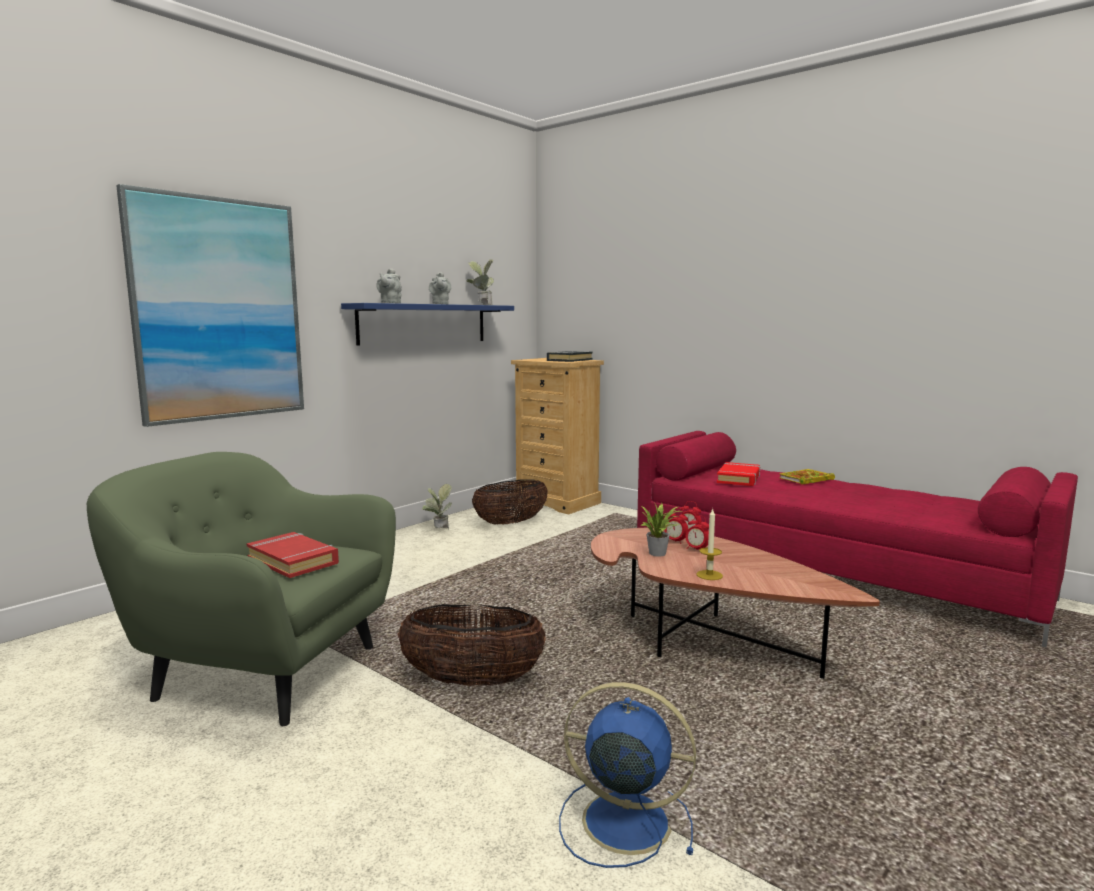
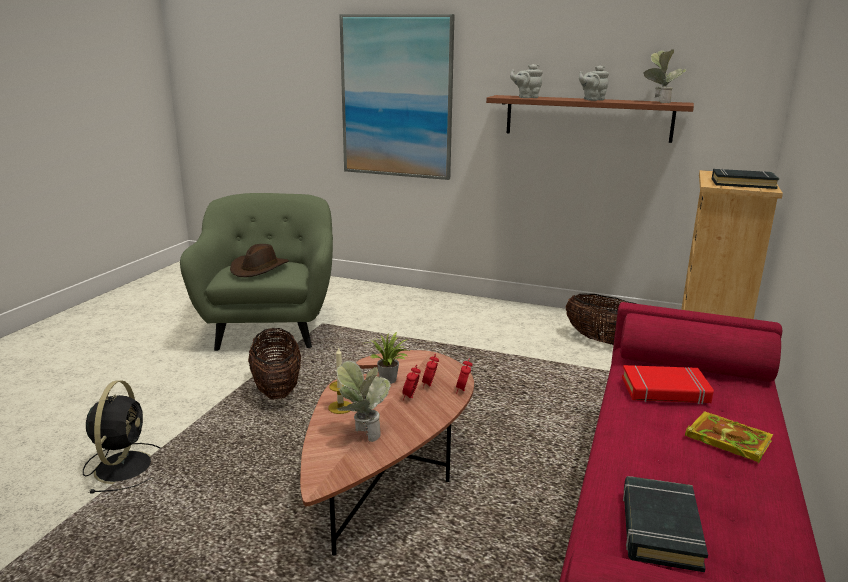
camera: 70 degrees right, 10 degrees up
(293, 561) = (259, 268): red book -> brown hat
(424, 324) = (588, 118): blue shelf -> brown shelf
(438, 530) = (546, 318): potted plant -> potted plant (362, 434)
(622, 820) = (125, 465): blue fan -> black fan
(909, 505) = (660, 528): none -> black book

